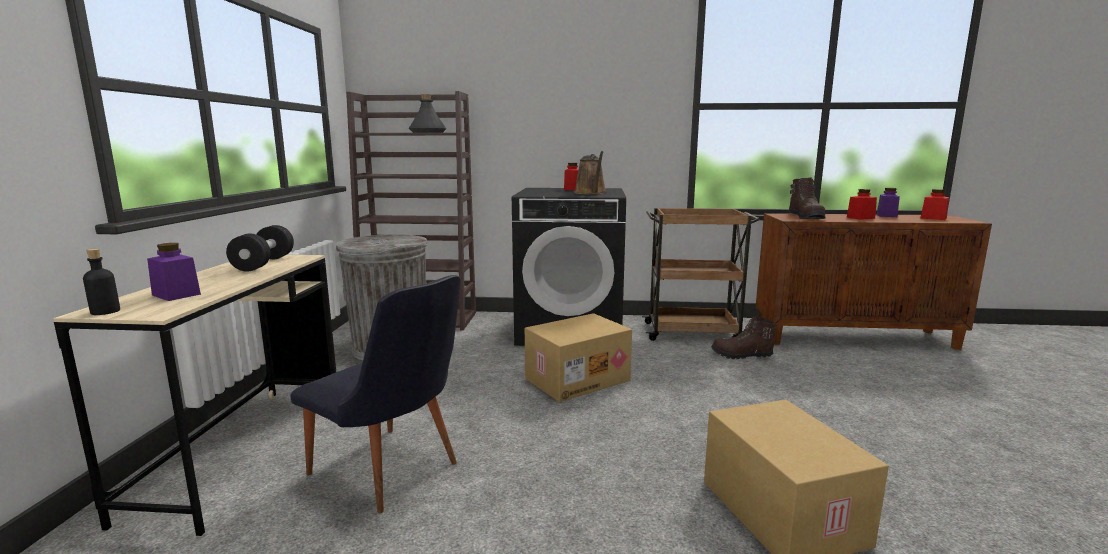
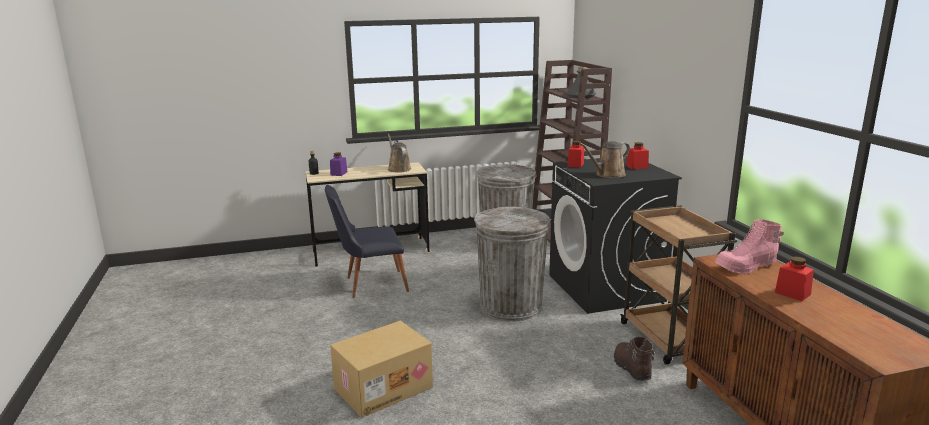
camera: 70 degrees right, 5 degrees up
(264, 263) = (398, 169): black dumbbell -> brown watering can
(392, 473) = (369, 284): black chair -> black chair turned 60 degrees clockwise
(577, 379) = (511, 306): cardboard box -> grey trash can
(806, 217) = (746, 267): brown boot -> pink boot
(886, 215) = (853, 310): purple jar -> none
(933, 218) = (876, 338): red jar -> red jar (575, 165)

